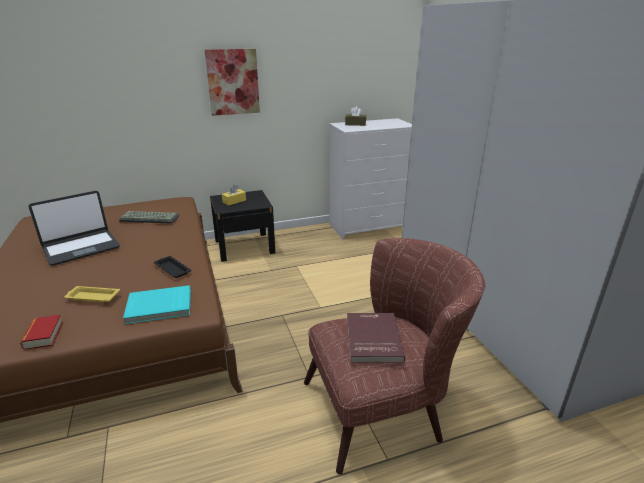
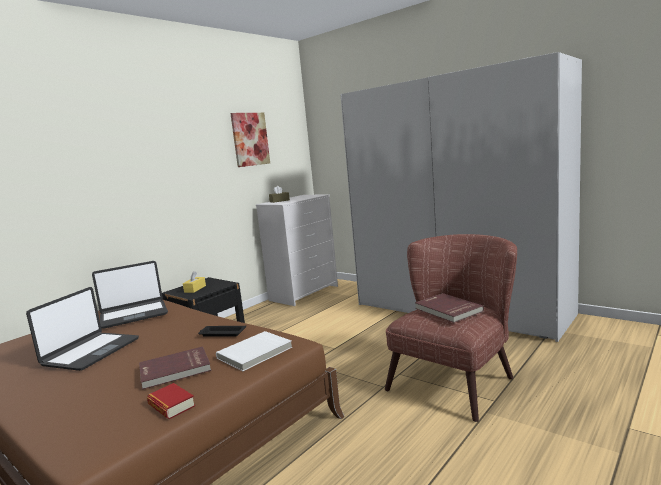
camera: 30 degrees left, 15 degrees down
(92, 297) = (175, 370): yellow tray -> red book
(150, 218) = (134, 315): keyboard -> laptop
(159, 307) = (255, 353): turquoise book -> white book
(233, 82) = (172, 175): picture -> picture (250, 139)

